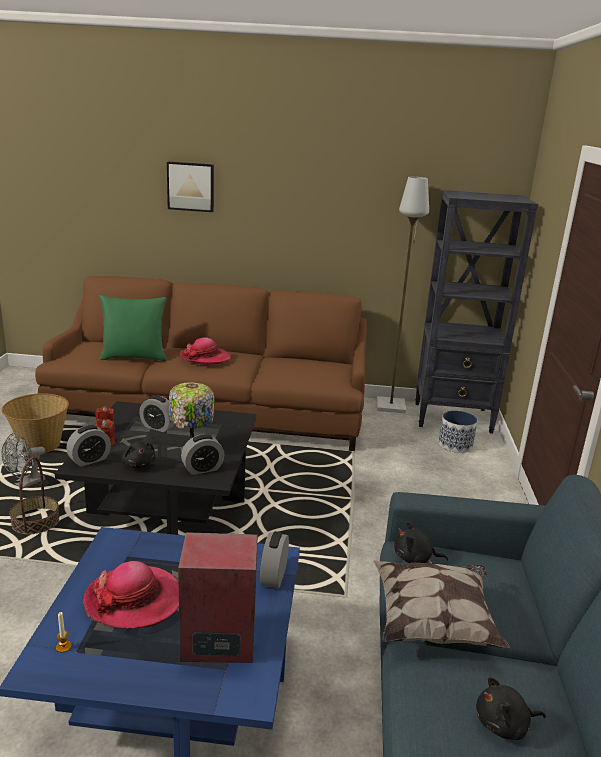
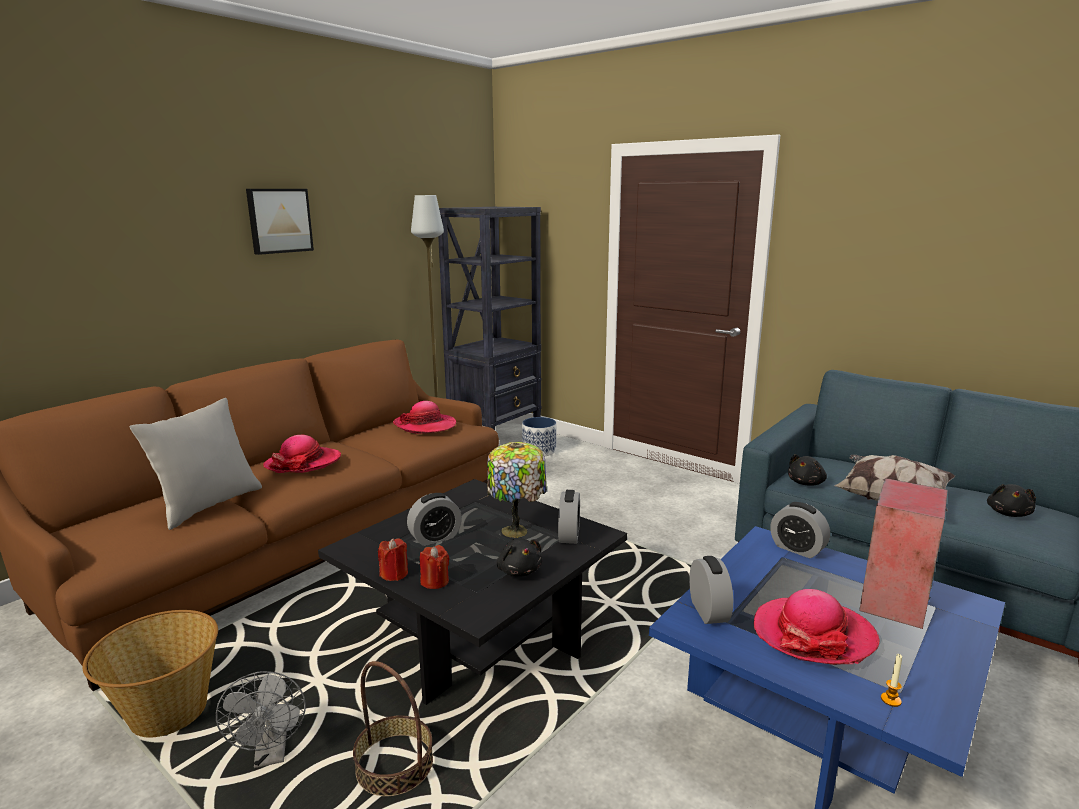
camera: 55 degrees left, 5 degrees down
(90, 460) = (470, 603): alarm clock -> alarm clock (708, 611)
(134, 357) = (208, 505): green pillow -> grey pillow
(139, 464) = (519, 570): black plush toy -> black plush toy turned 60 degrees clockwise
(191, 186) = (150, 236): picture -> picture (279, 220)
(314, 370) = (425, 425): none -> hat

